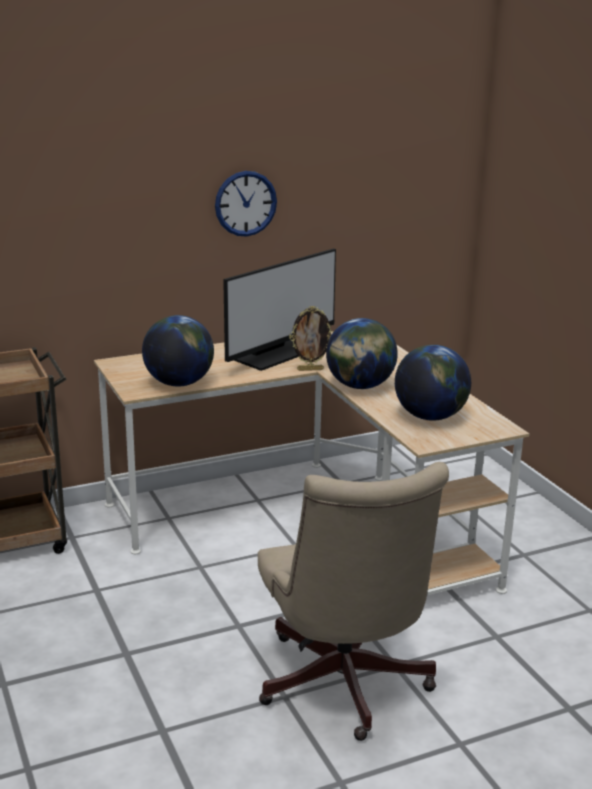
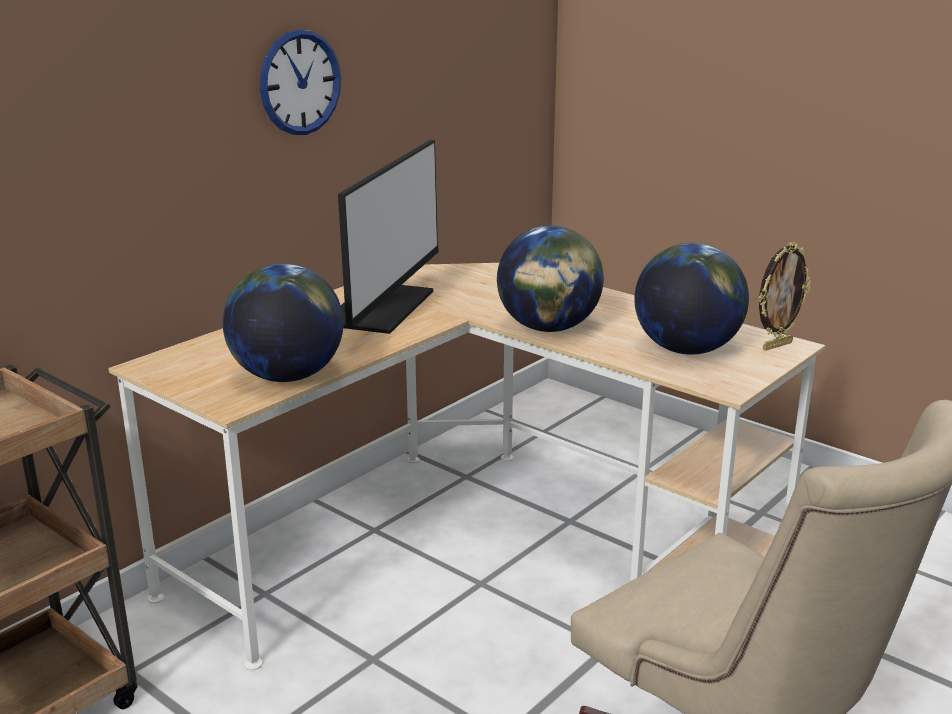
camera: 25 degrees left, 0 degrees up
(310, 369) = (456, 319): picture frame -> picture frame (776, 345)

